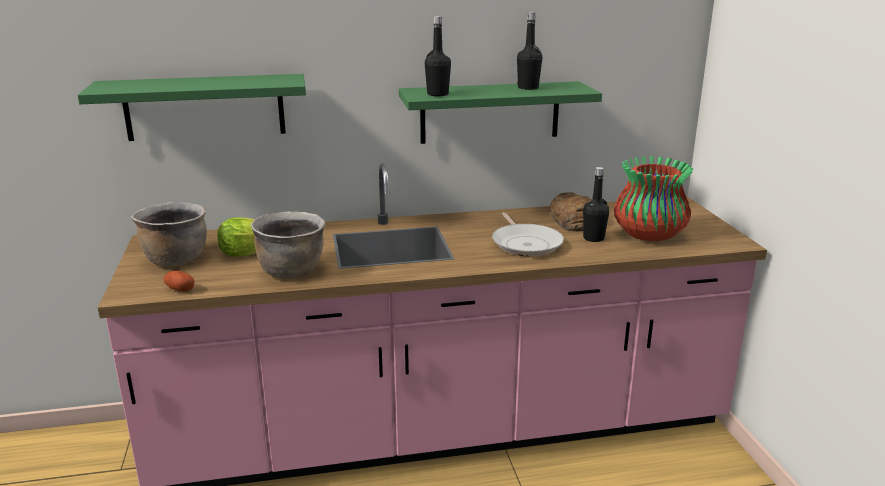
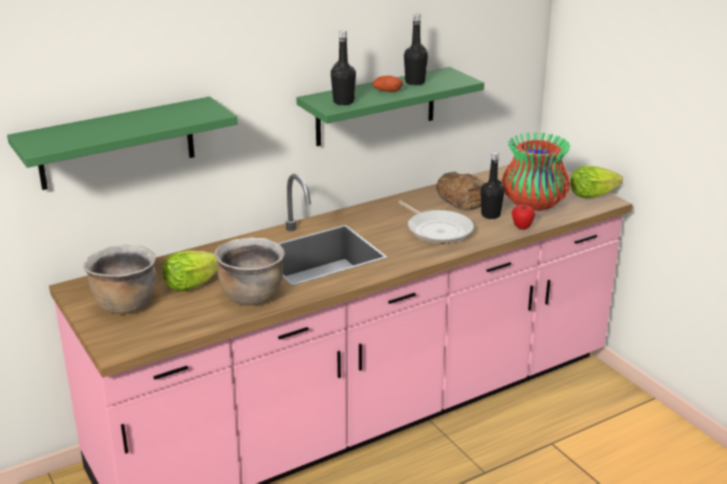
camera: 20 degrees left, 5 degrees up
(179, 289) = (162, 334): potato -> potato (387, 91)
(620, 253) = (522, 227): none -> apple
(722, 236) = (591, 195): none -> lettuce

